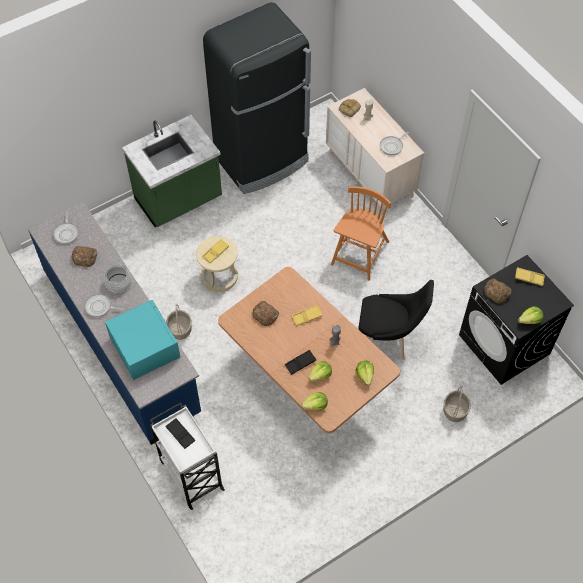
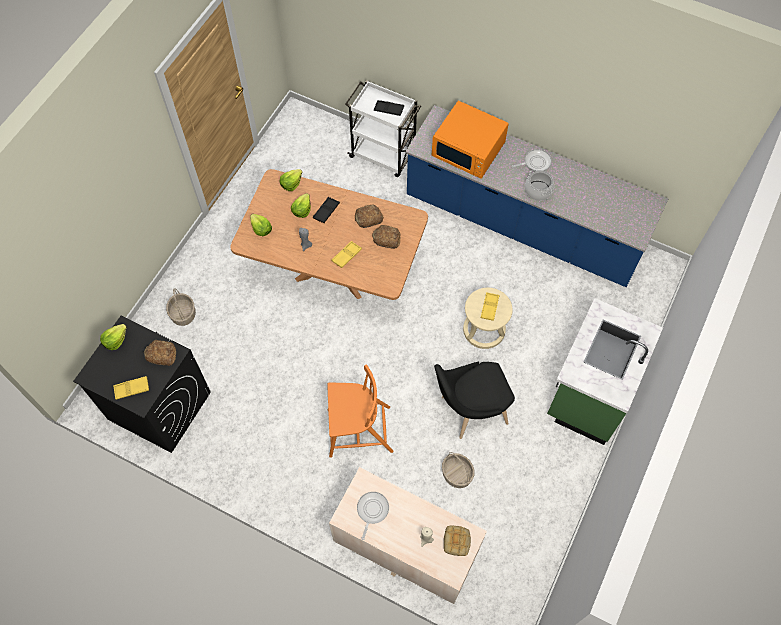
camera: 150 degrees right, 5 degrees up
(66, 233) = (628, 211): frying pan -> none
(85, 257) = (589, 198): bread -> bread (368, 218)
(144, 347) = (468, 150): turquoise microwave -> orange microwave
(180, 329) = (480, 260): basket -> basket (456, 474)
(262, 160) = (541, 496): black fridge -> none
(360, 254) = (358, 431): orange chair -> orange chair turned 90 degrees counterclockwise
(388, 339) = (279, 351): black chair -> black chair (469, 410)

